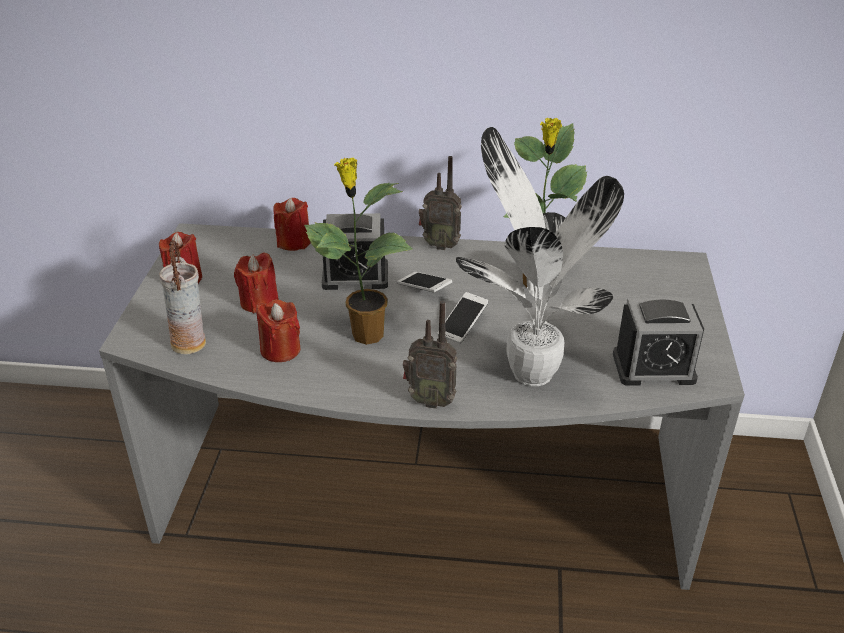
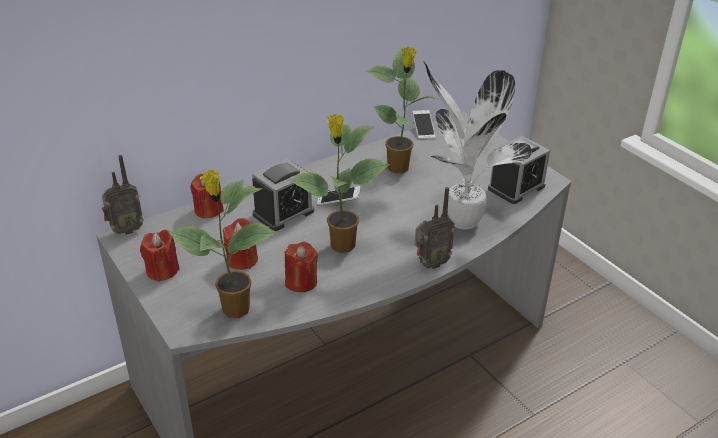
camera: 40 degrees left, 0 degrees up
(190, 344) = (234, 310): vase -> potted plant
(440, 245) = (311, 169): radio -> radio (125, 230)
(462, 325) = (390, 212): phone -> phone (423, 130)

